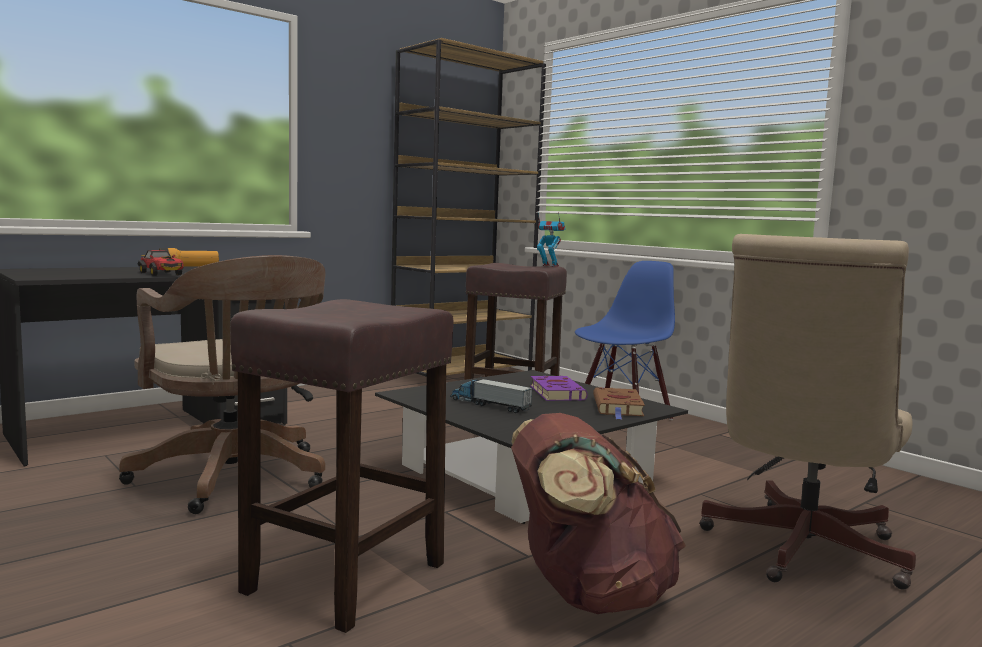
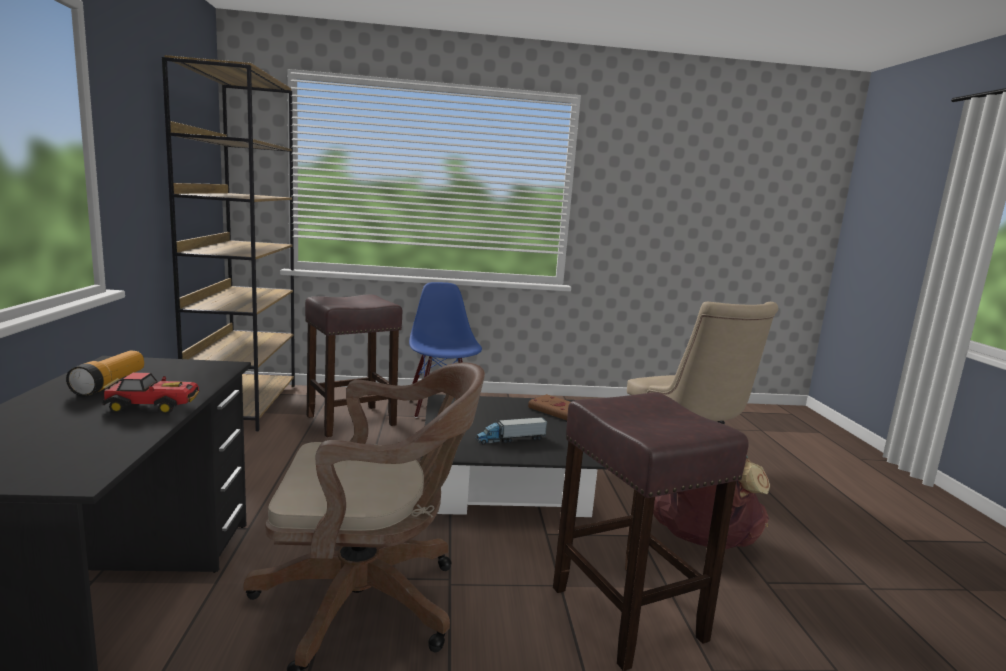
camera: 55 degrees left, 5 degrees up
(549, 266) = (369, 295): toy robot -> none
(556, 392) = (502, 411): purple book -> none

